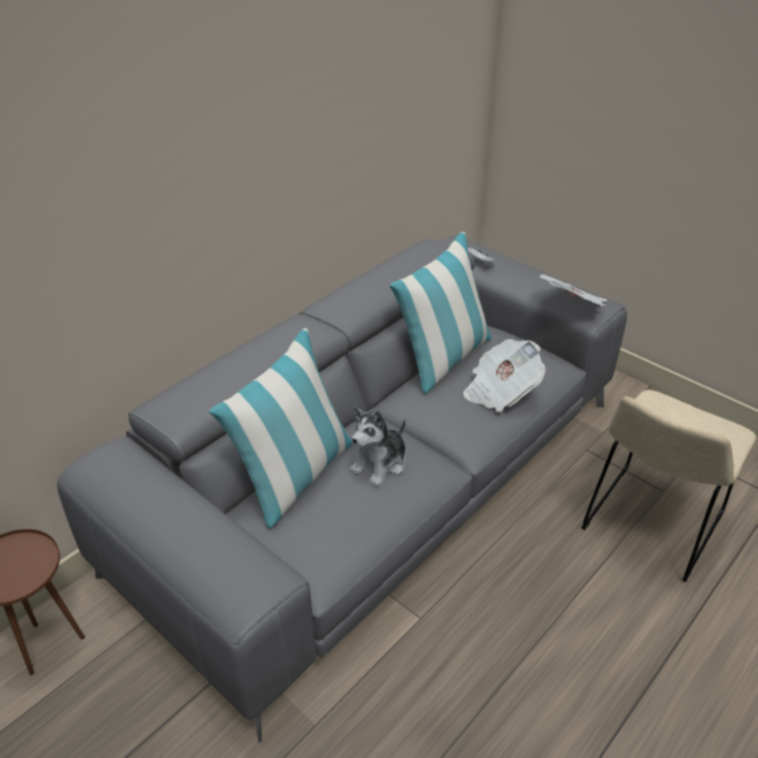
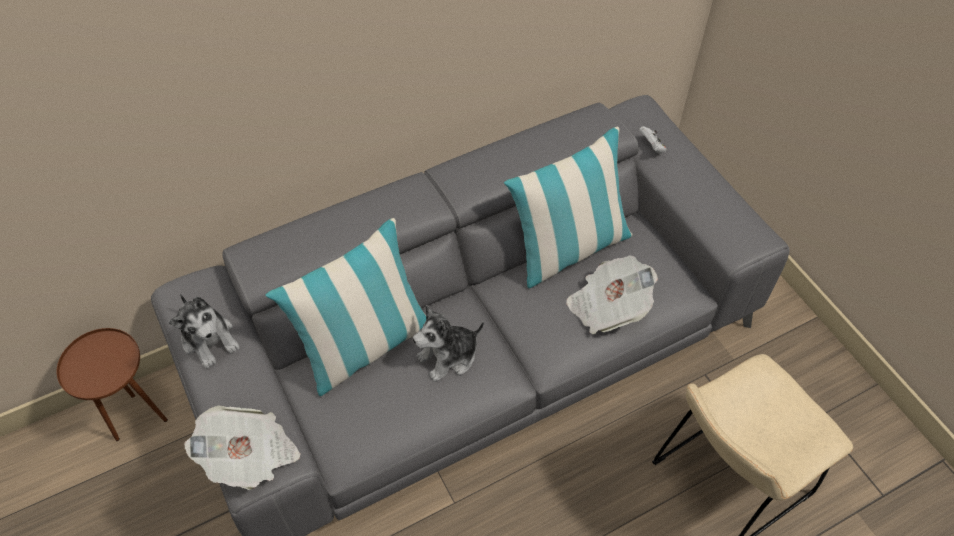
camera: 20 degrees right, 15 degrees up
(142, 496) = (210, 339): none -> plush toy
(573, 307) = (724, 234): newspaper -> newspaper (250, 456)

